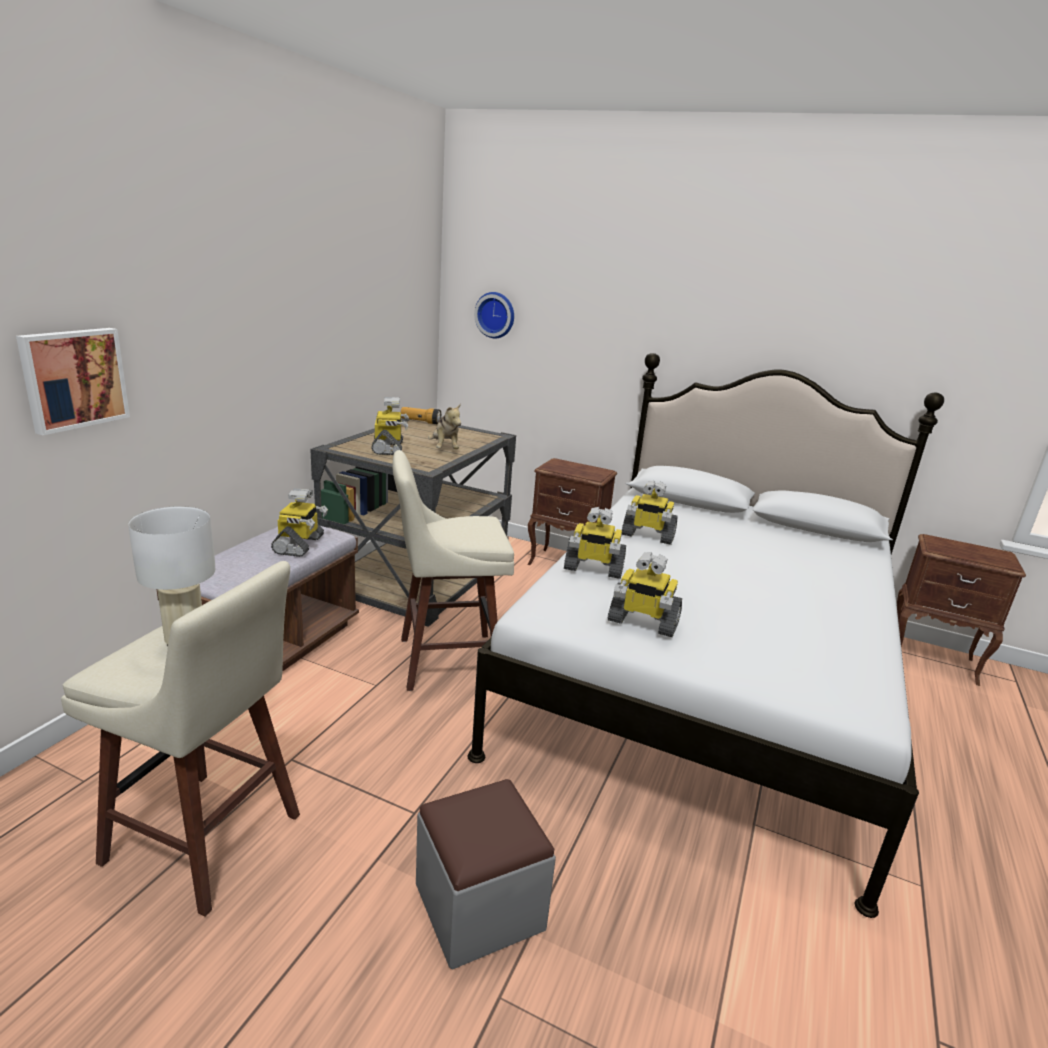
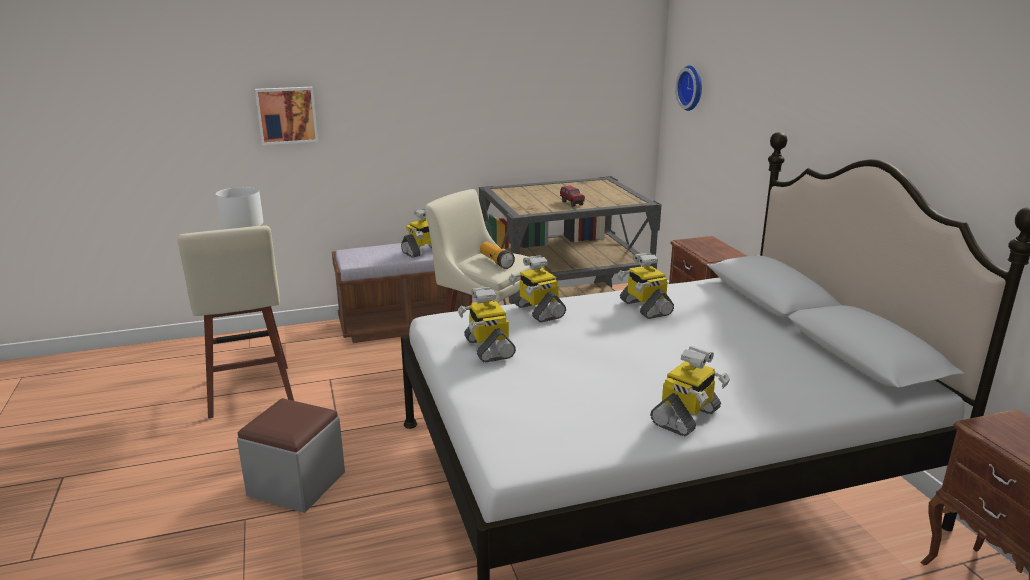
camera: 50 degrees right, 0 degrees up
(389, 448) = (531, 195): toy robot -> toy robot (686, 417)
(420, 422) = (603, 182): flashlight -> flashlight (496, 262)
(445, 449) = (572, 203): plush toy -> toy truck

